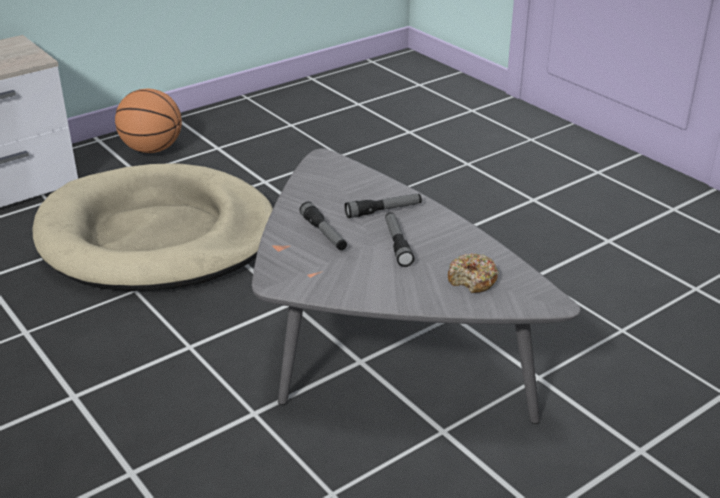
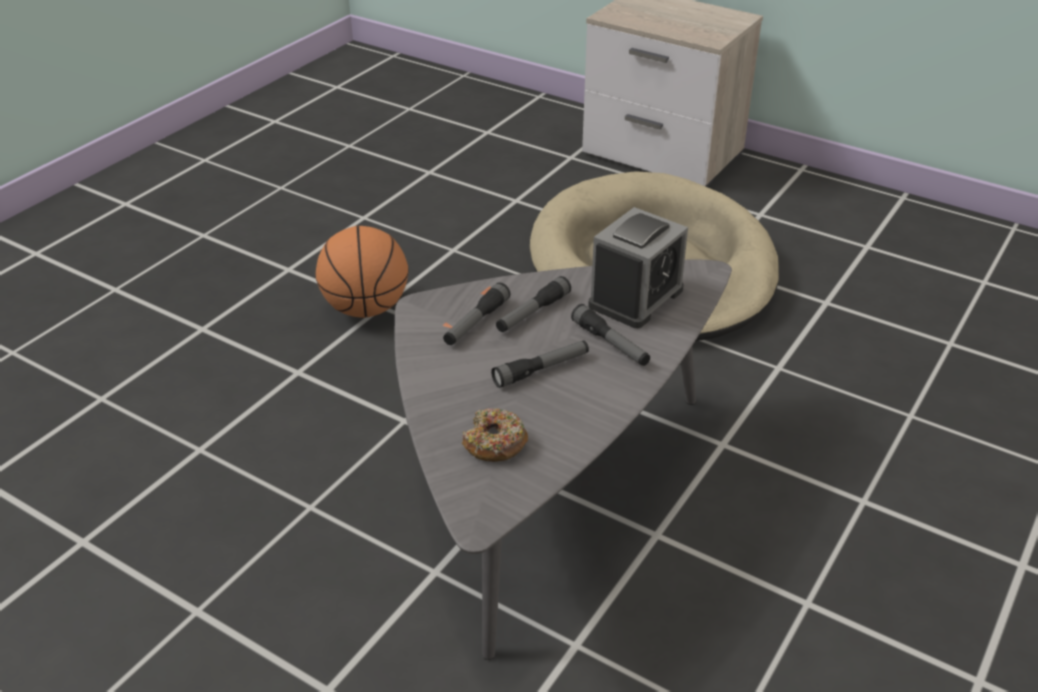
camera: 70 degrees right, 5 degrees up
(152, 150) = (816, 207): basketball -> basketball (366, 309)
(318, 260) = (476, 322): none -> flashlight
(335, 189) = (636, 298): none -> alarm clock

